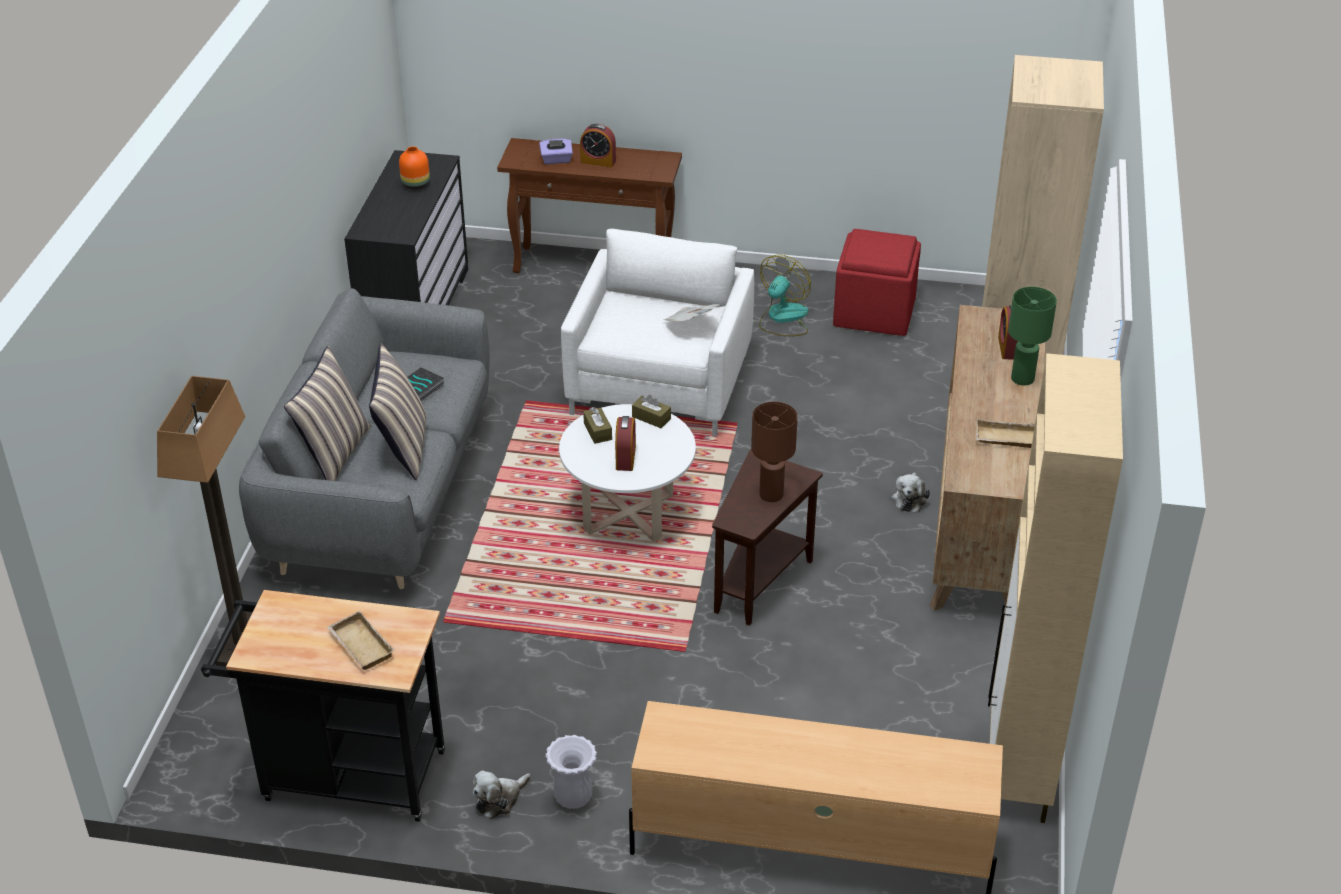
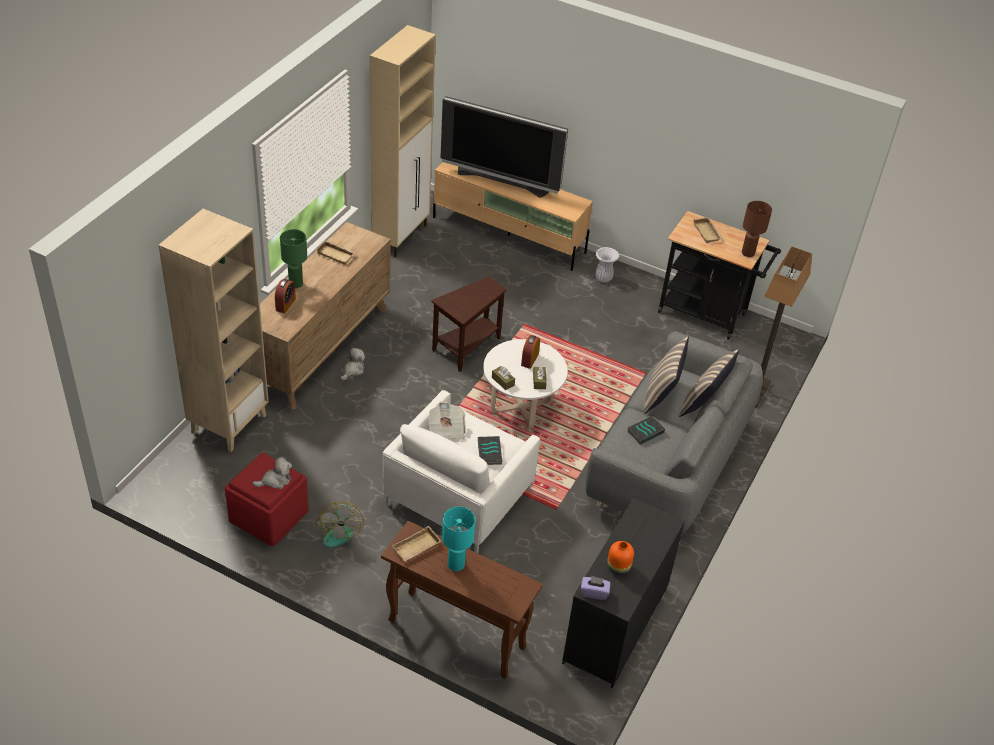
camera: 165 degrees left, 5 degrees up
(499, 799) = (637, 286): plush toy -> plush toy (275, 480)
(556, 160) = (489, 577): purple tissue box -> purple tissue box (594, 592)
(598, 161) = (455, 565): alarm clock -> turquoise table lamp
(622, 316) = (490, 453): none -> book
(647, 164) = (416, 548): none -> beige tray
(771, 494) = (466, 295): brown table lamp -> brown table lamp (748, 253)
(782, 318) = (339, 530): fan -> fan turned 45 degrees counterclockwise
(845, 758) = (502, 181): none -> television

